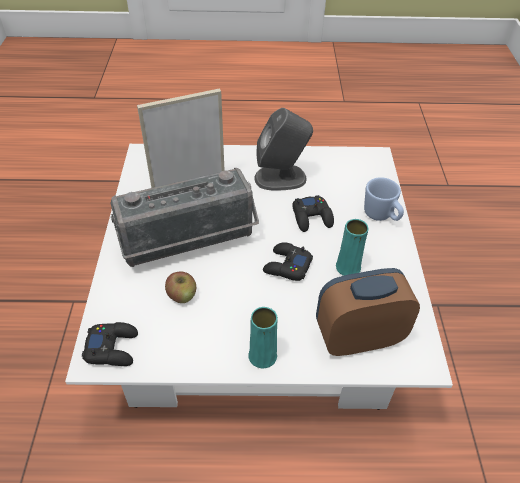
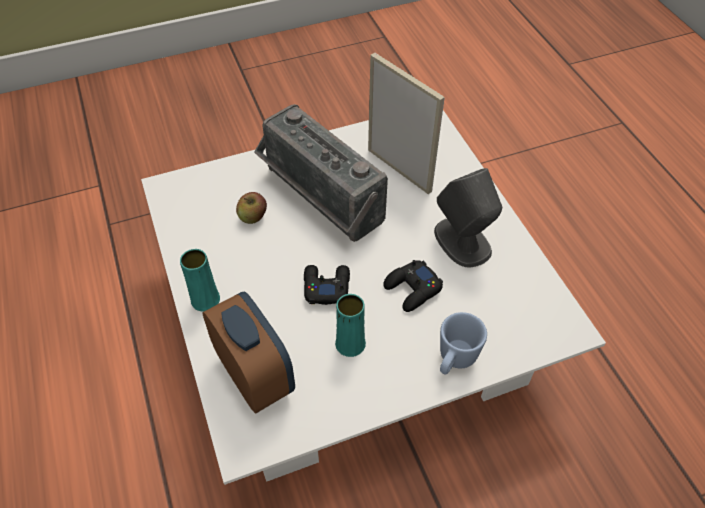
camera: 70 degrees right, 5 degrees up
(112, 348) = (180, 193): black game controller -> none

